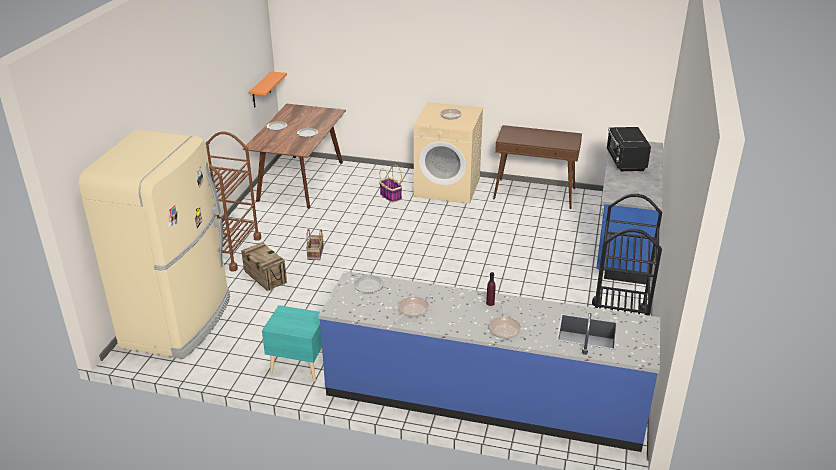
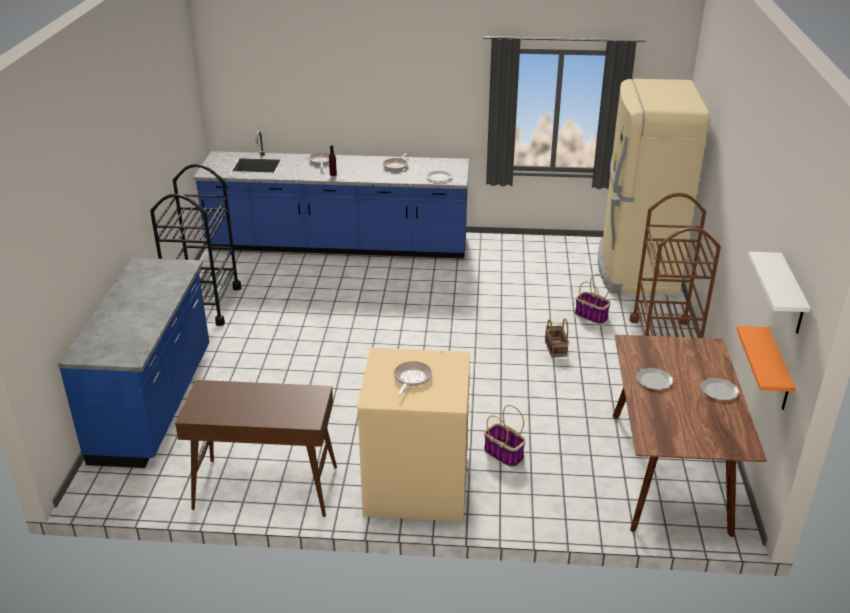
camera: 170 degrees right, 0 degrees up
(254, 51) = (791, 295): none -> white shelf
(264, 277) = (592, 316): crate -> basket
(298, 365) = (500, 250): turquoise nightstand -> none
(625, 162) = (142, 318): black microwave -> none

